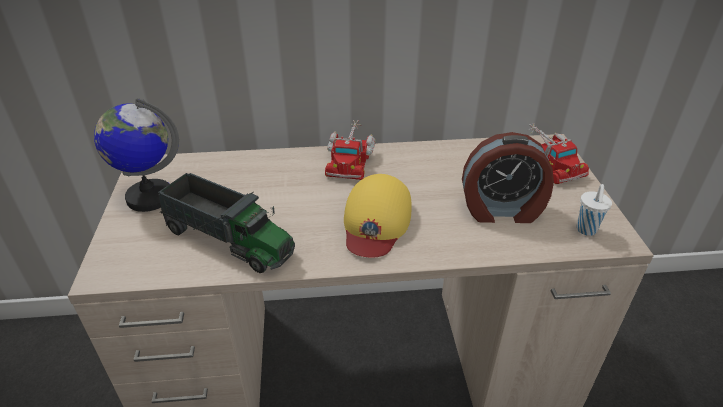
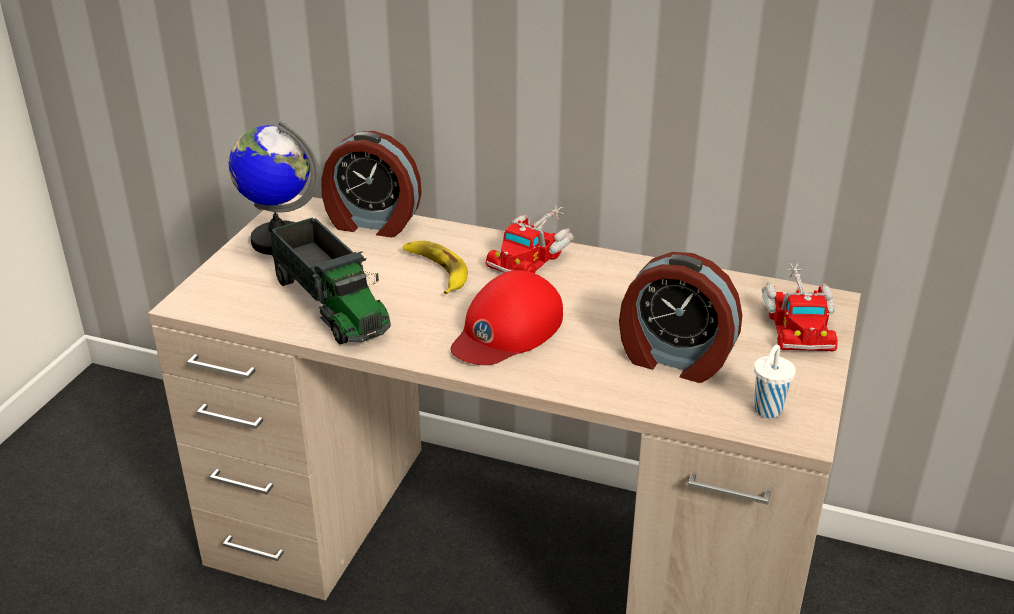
camera: 25 degrees right, 5 degrees down
(217, 164) = (372, 223): none -> alarm clock
(291, 189) = (436, 271): none -> banana
(376, 222) = (506, 330): yellow cap -> red cap

